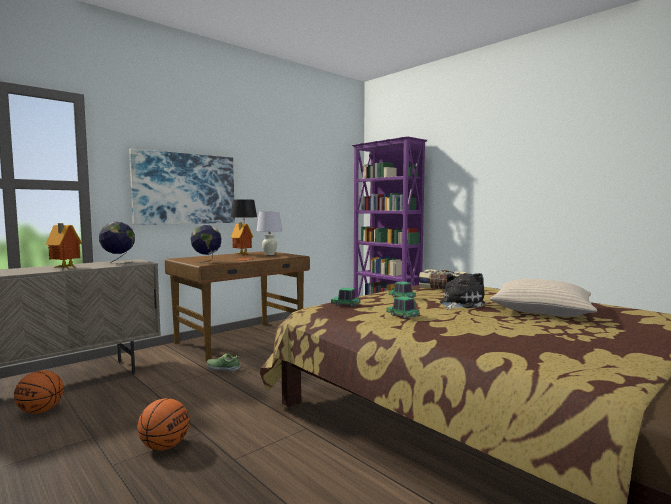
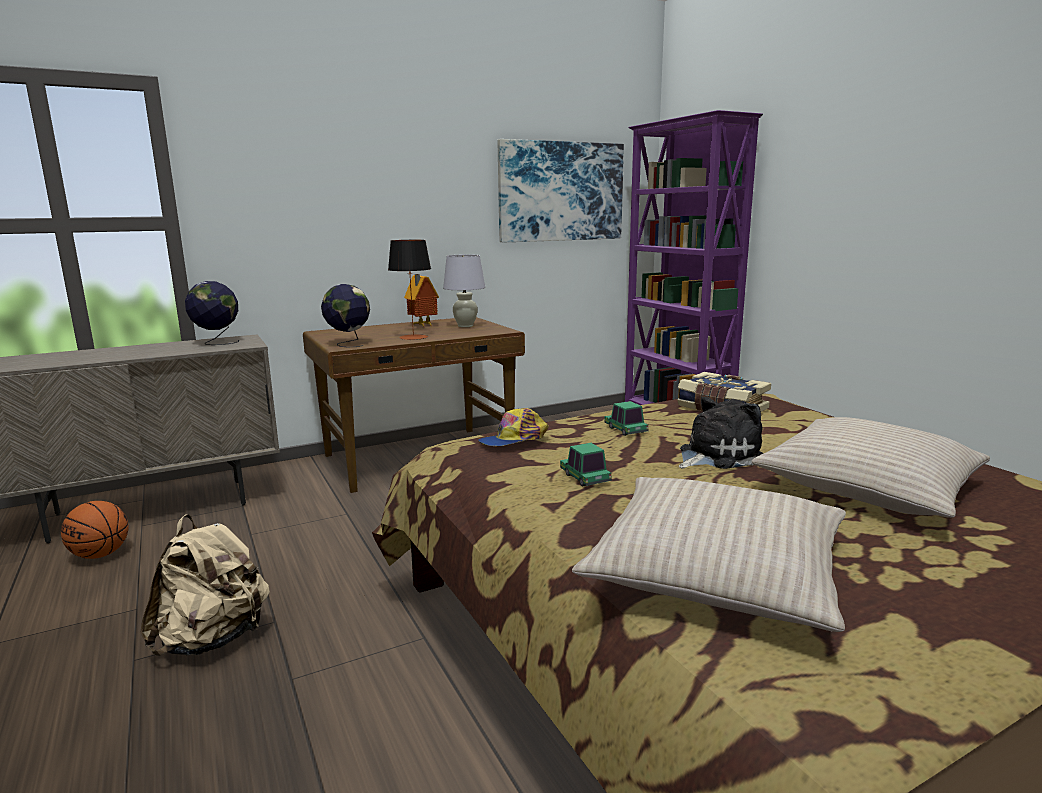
camera: 15 degrees right, 10 degrees up
(64, 268) = (132, 354): toy house -> none
(164, 446) = (213, 639): basketball -> beige backpack
(185, 189) = (331, 220): picture -> picture (561, 192)
(223, 368) = (366, 508): shoe -> none
(345, 304) = (514, 441): toy car -> cap
(505, 342) = (716, 571): none -> beige pillow

